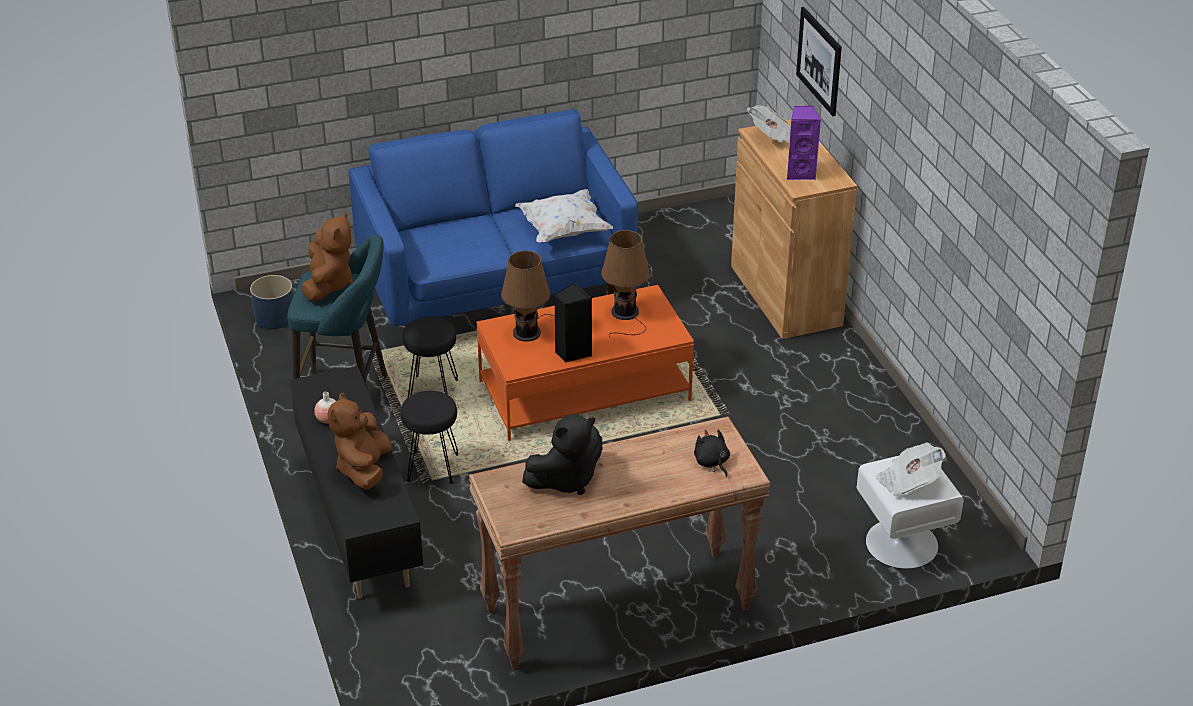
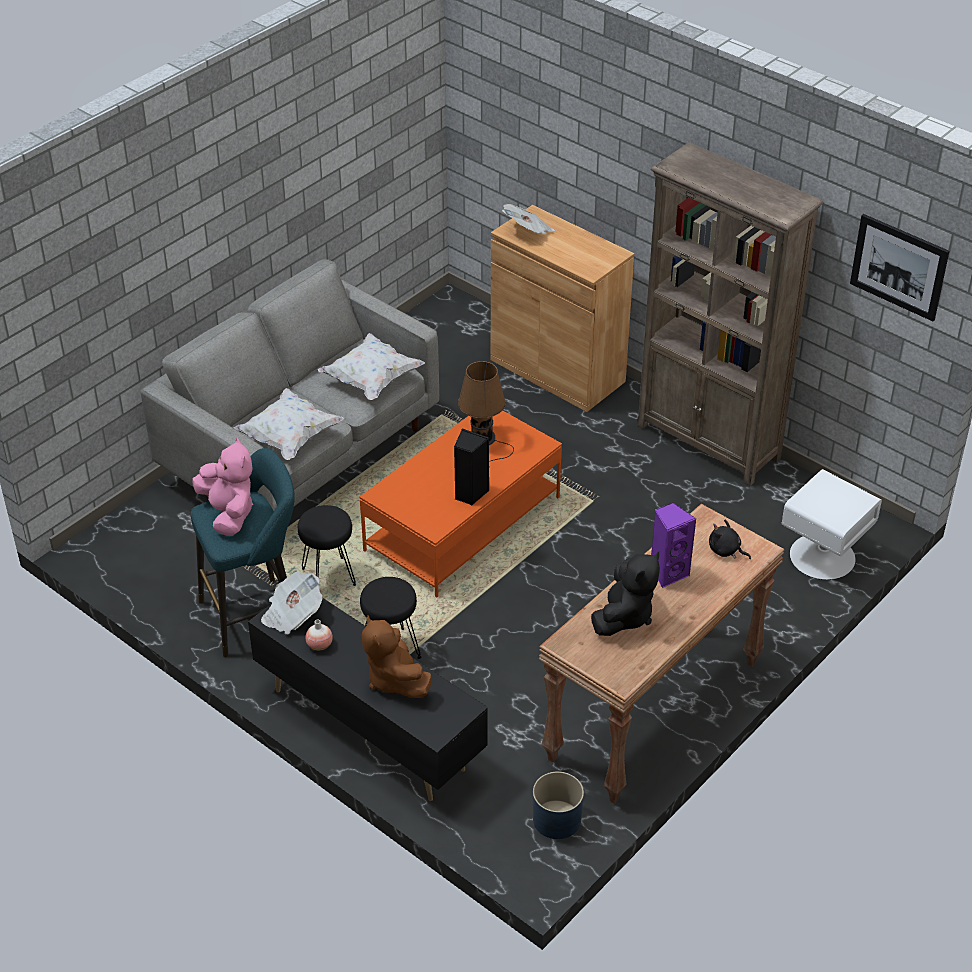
camera: 30 degrees left, 5 degrees up
(275, 317) = (116, 562): blue planter -> blue planter (556, 819)
(328, 284) = (229, 513): brown plush toy -> pink plush toy
(452, 252) = (289, 438): none -> white pillow
(497, 288) = (302, 455): blue sofa -> grey sofa
(530, 332) = (416, 488): brown table lamp -> none
(800, 173) = (579, 257): purple speaker -> purple speaker (668, 572)
(819, 61) = (552, 148): picture -> picture (899, 267)
(877, 405) = (708, 442): none -> brown bookcase
(908, 482) = (833, 502): newspaper -> newspaper (292, 614)

